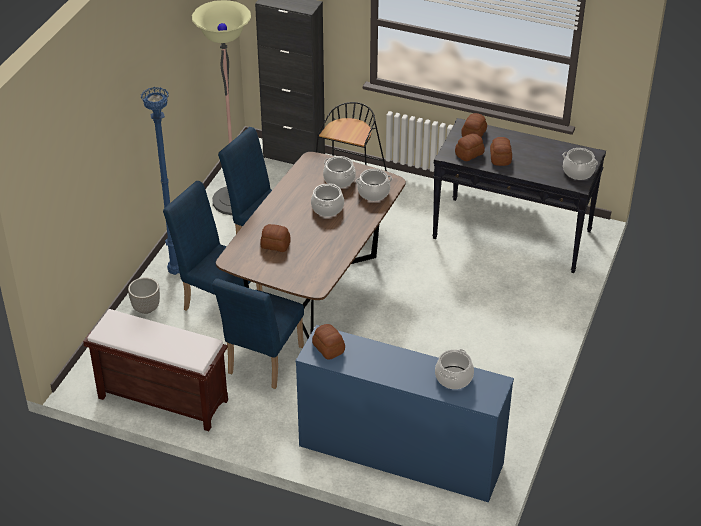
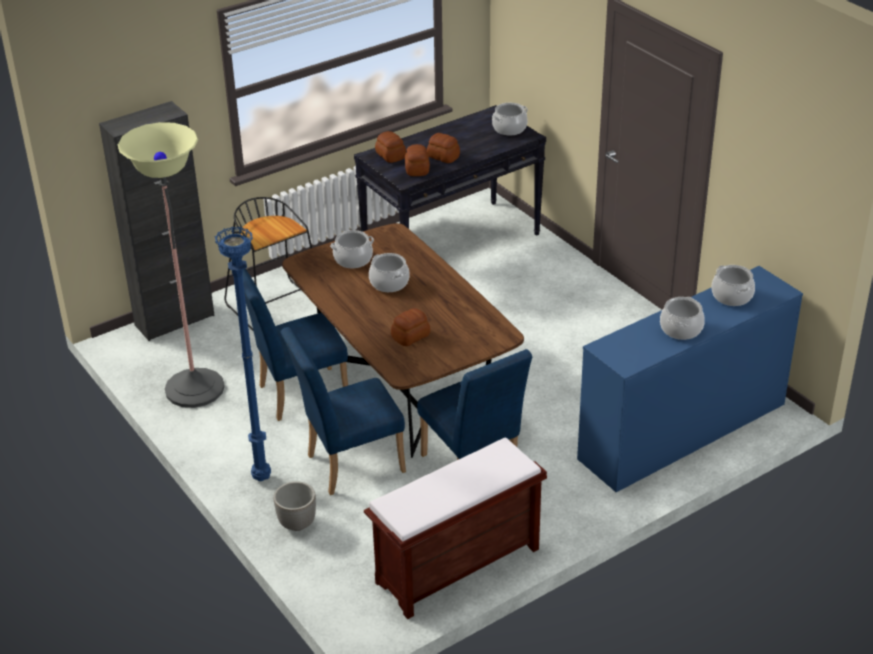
camera: 55 degrees left, 5 degrees down
(328, 349) = (626, 352): bread -> none
(373, 193) = (398, 248): cooking pot -> cooking pot (681, 329)

